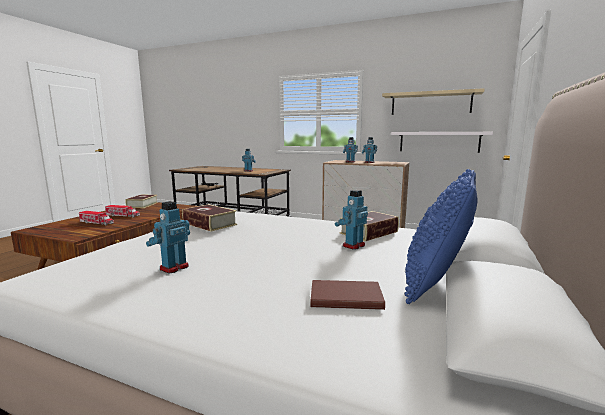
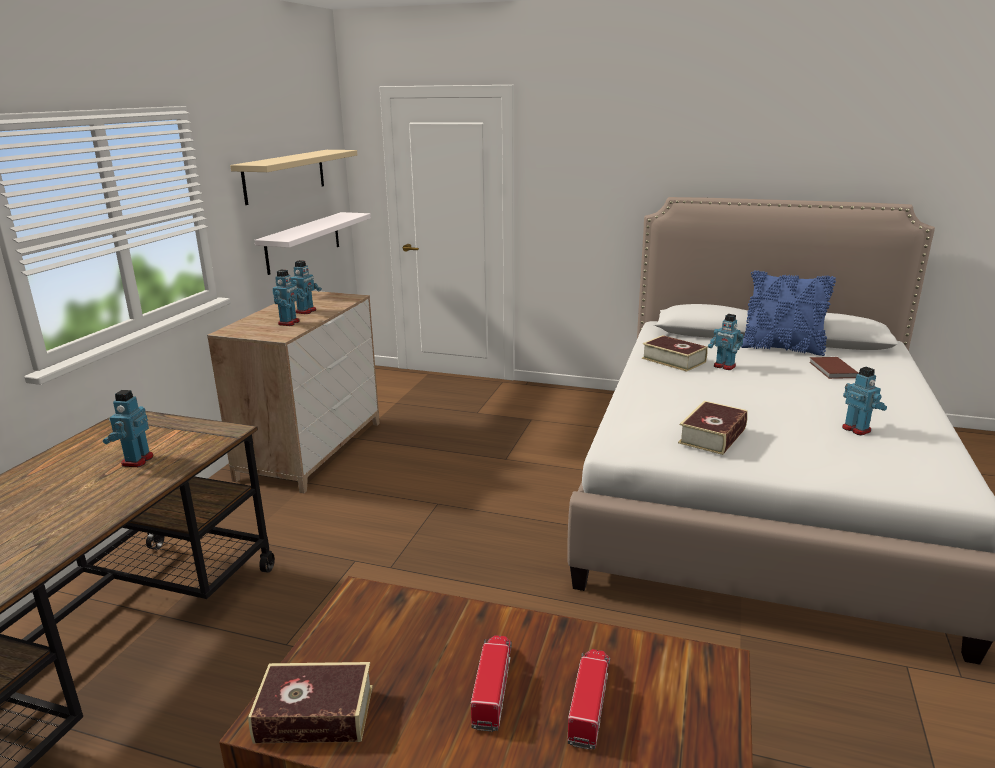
camera: 95 degrees left, 10 degrees up
(173, 267) = (856, 429): toy robot -> toy robot turned 150 degrees counterclockwise

